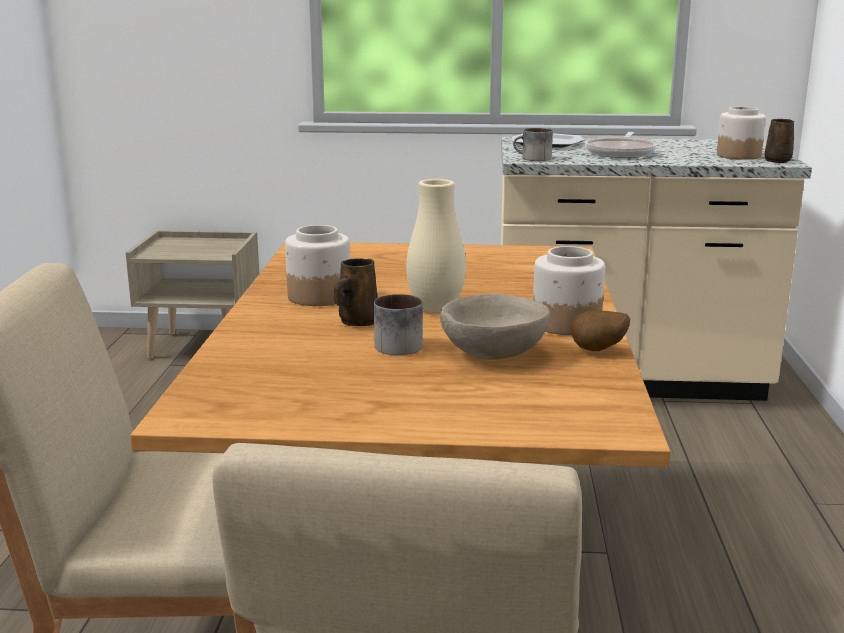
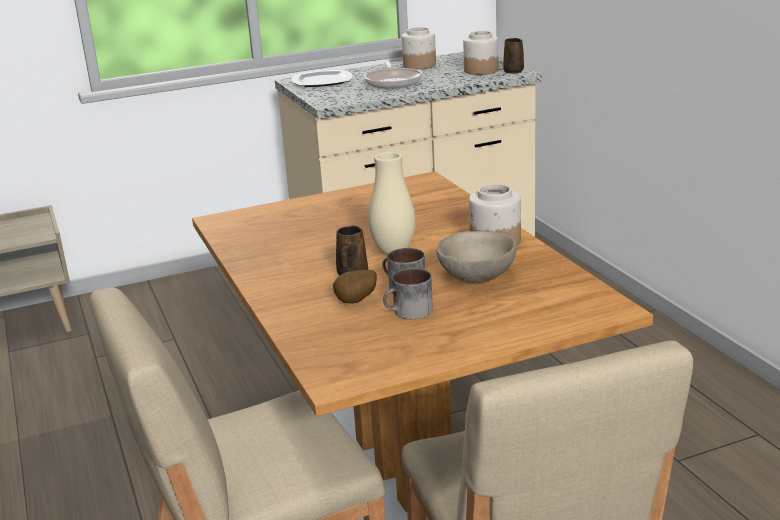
camera: 25 degrees left, 5 degrees up
(318, 296) = (293, 262): jar -> jar (419, 65)
(532, 159) = (335, 101): mug -> mug (409, 313)
(598, 351) = (538, 257): potato -> potato (356, 302)

